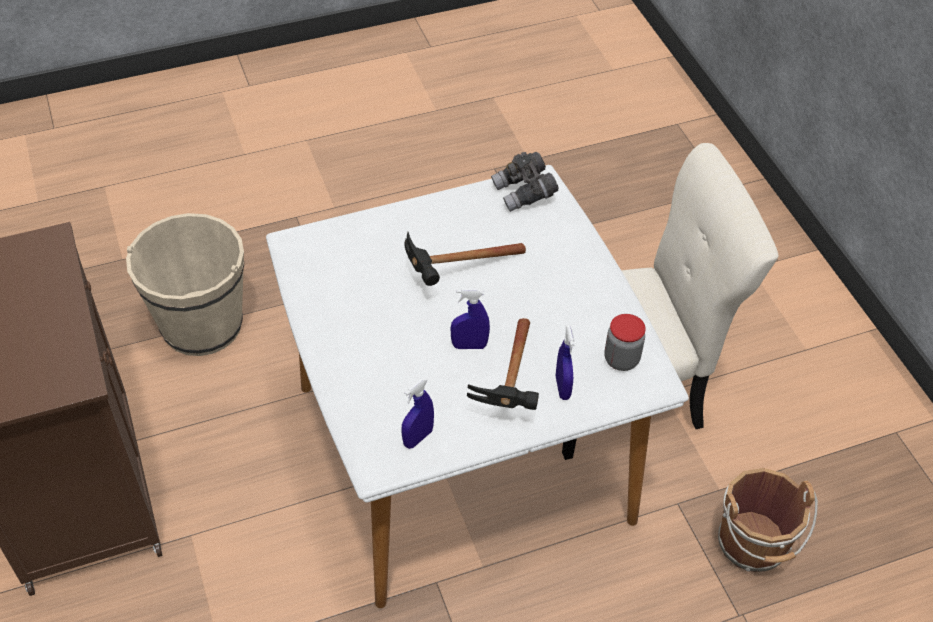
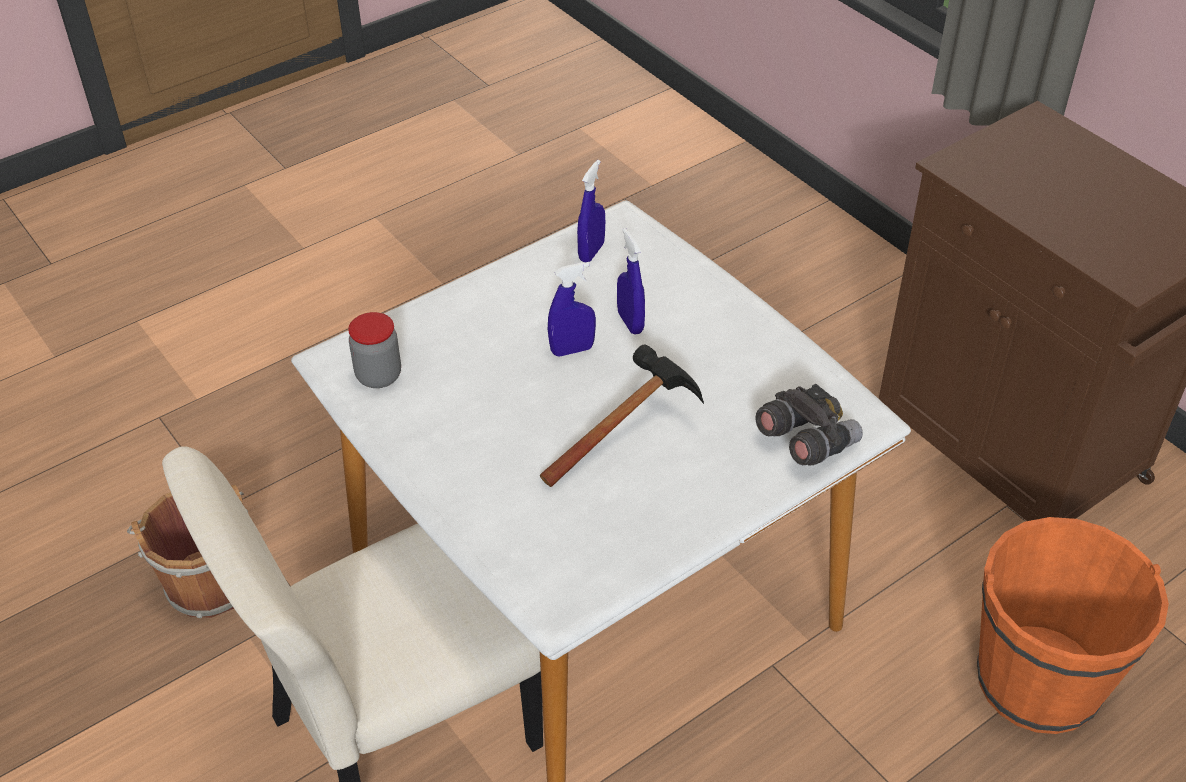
camera: 165 degrees right, 5 degrees down
(202, 324) = (1038, 681): beige bucket -> orange bucket
(511, 389) = (505, 317): hammer -> none
(524, 193) = (572, 580): grey binoculars -> grey binoculars (805, 442)
(562, 387) = (445, 331): blue spray bottle -> blue spray bottle (630, 322)

